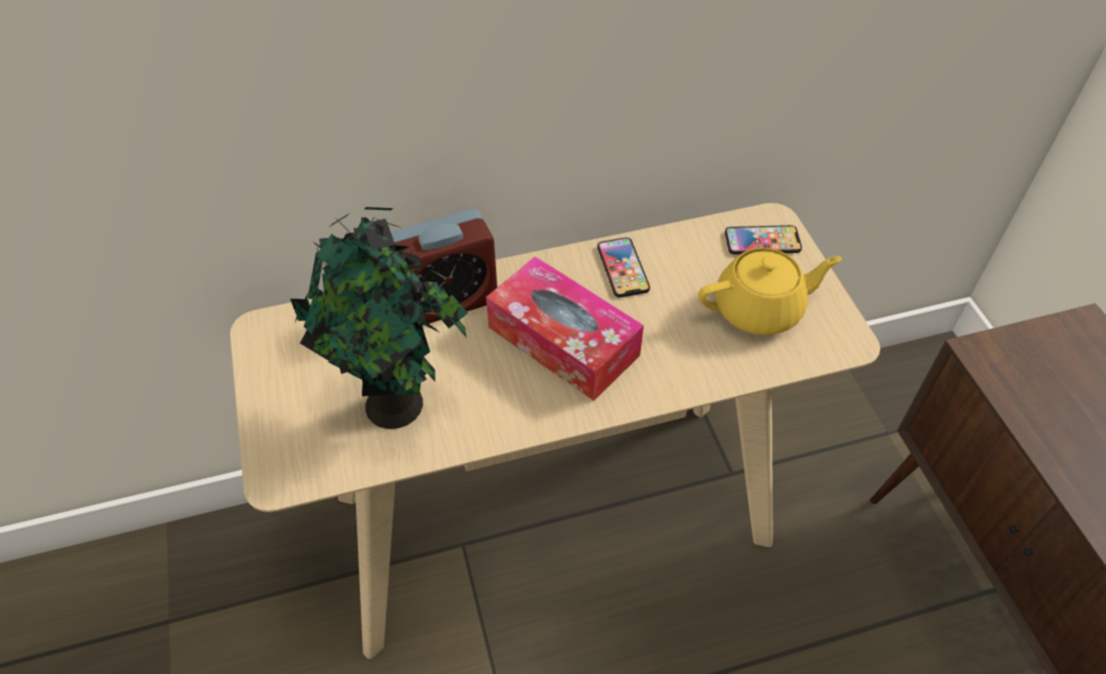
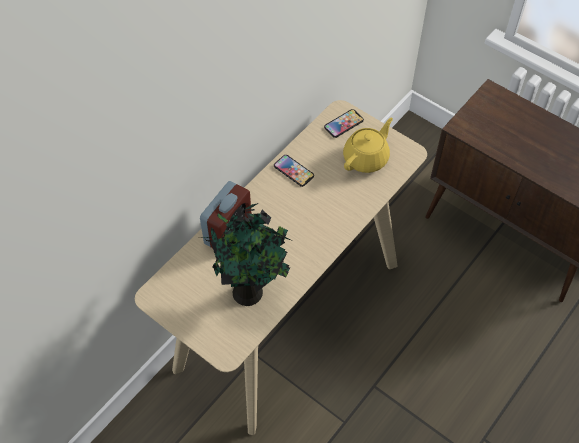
camera: 35 degrees left, 5 degrees up
(563, 341) = (296, 220): tissue box -> none

